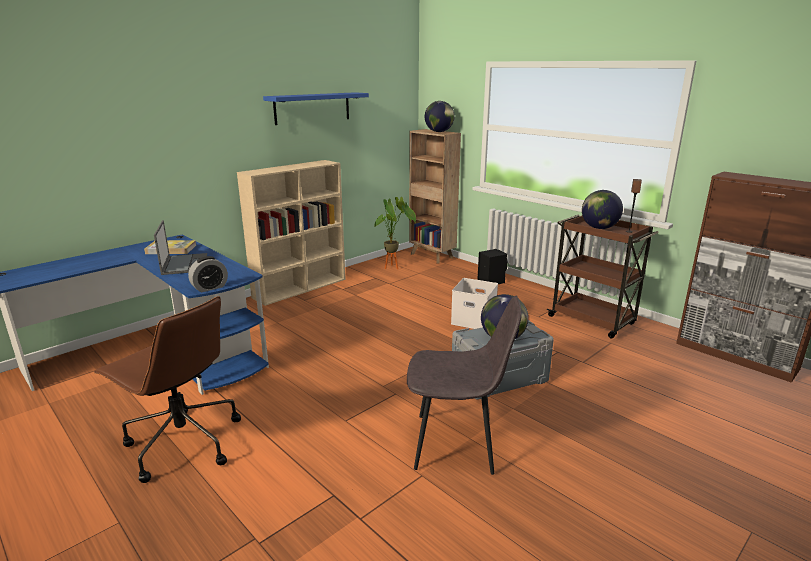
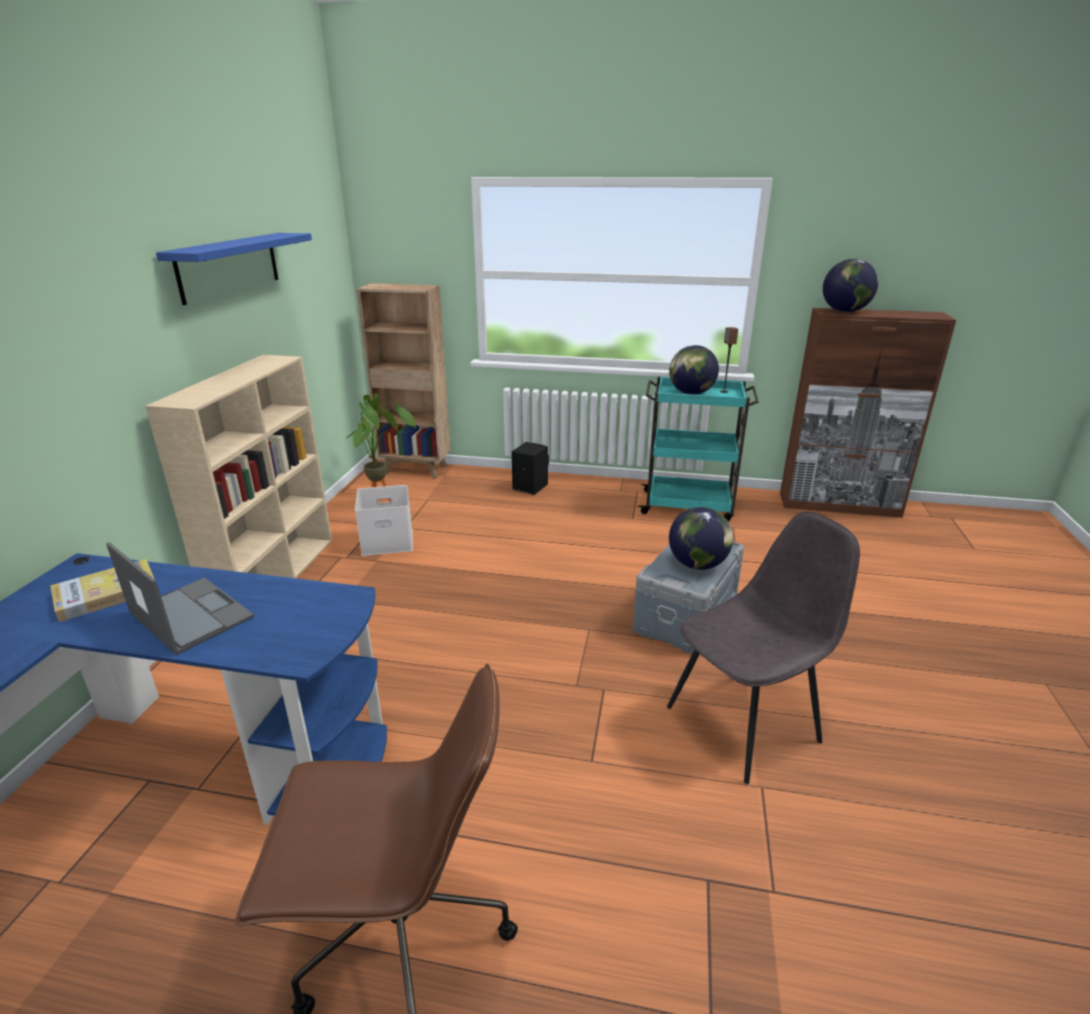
camera: 35 degrees left, 5 degrees up
(210, 288) = (323, 645): alarm clock -> none
(439, 132) = (407, 286): globe -> globe (845, 311)
(474, 320) = (572, 546): white storage box -> white storage box (388, 540)
(593, 321) = (688, 505): brown cart -> turquoise cart

